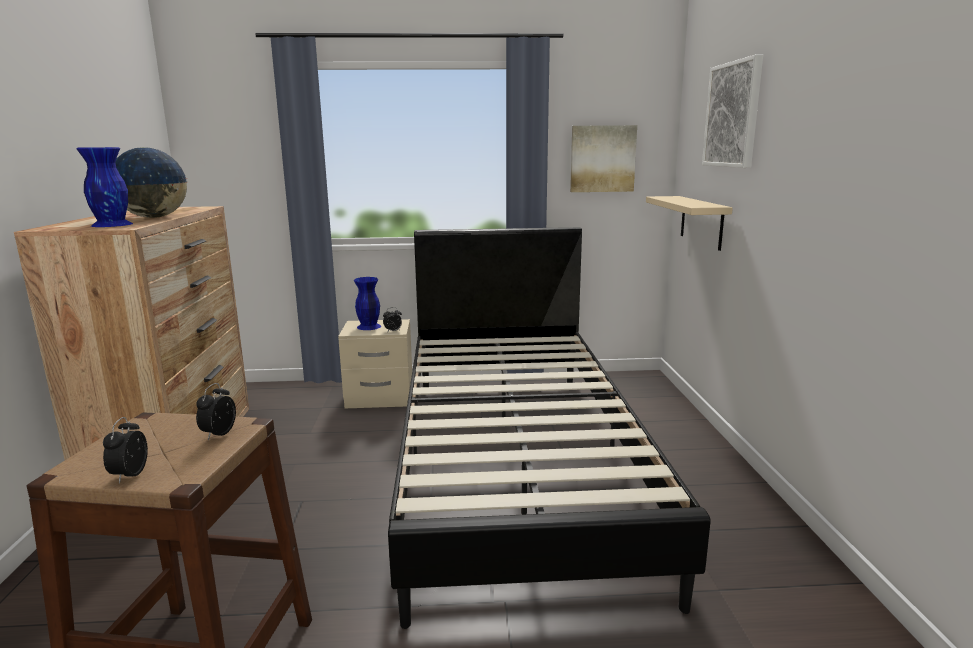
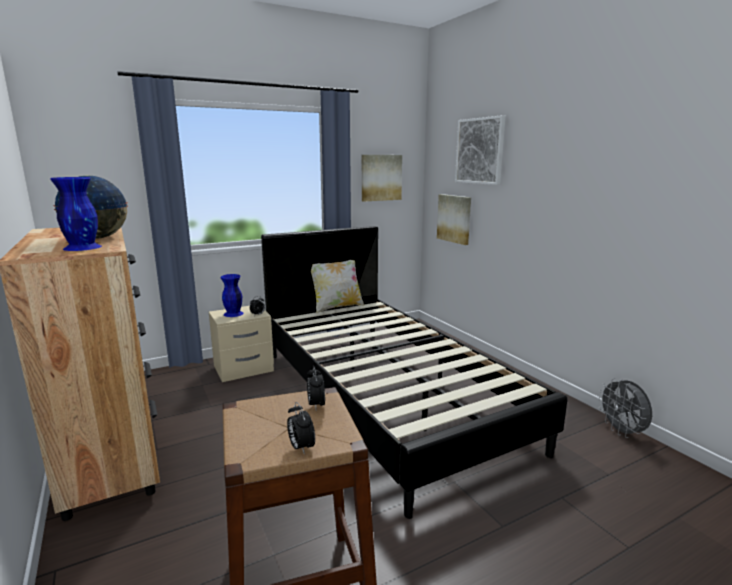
camera: 25 degrees left, 0 degrees up
(512, 336) = (337, 307): none -> pillow
(701, 222) = (454, 218): beige shelf -> picture
(858, 609) = (622, 432): none -> grey fan

